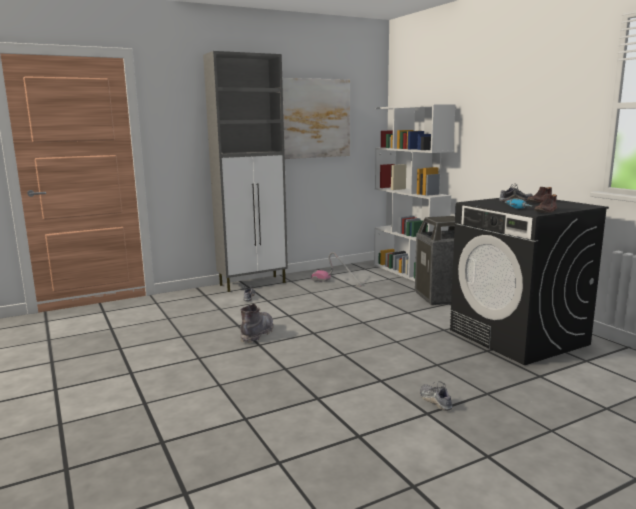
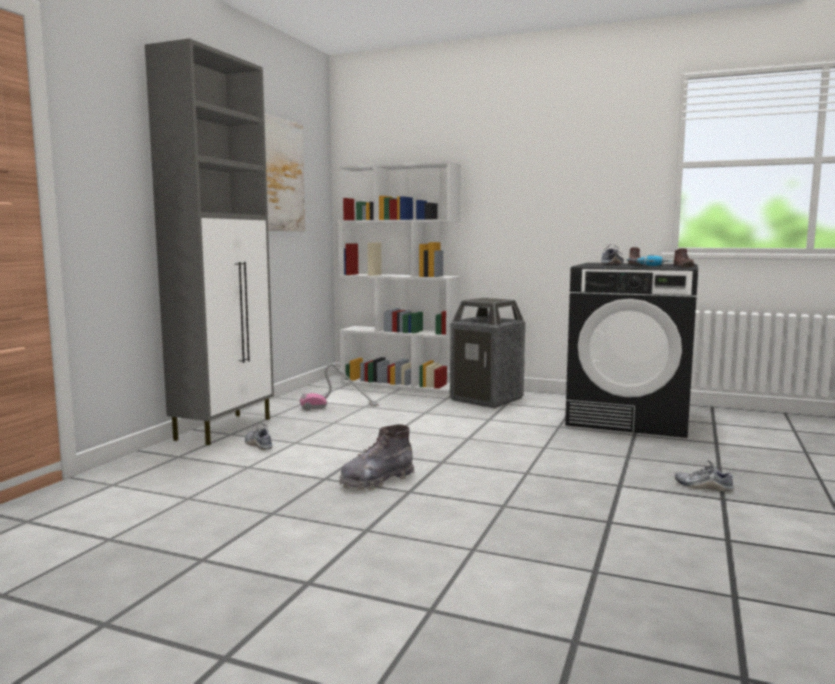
camera: 40 degrees left, 5 degrees down
(257, 334) = (376, 480): grey boot -> grey boot turned 105 degrees counterclockwise

